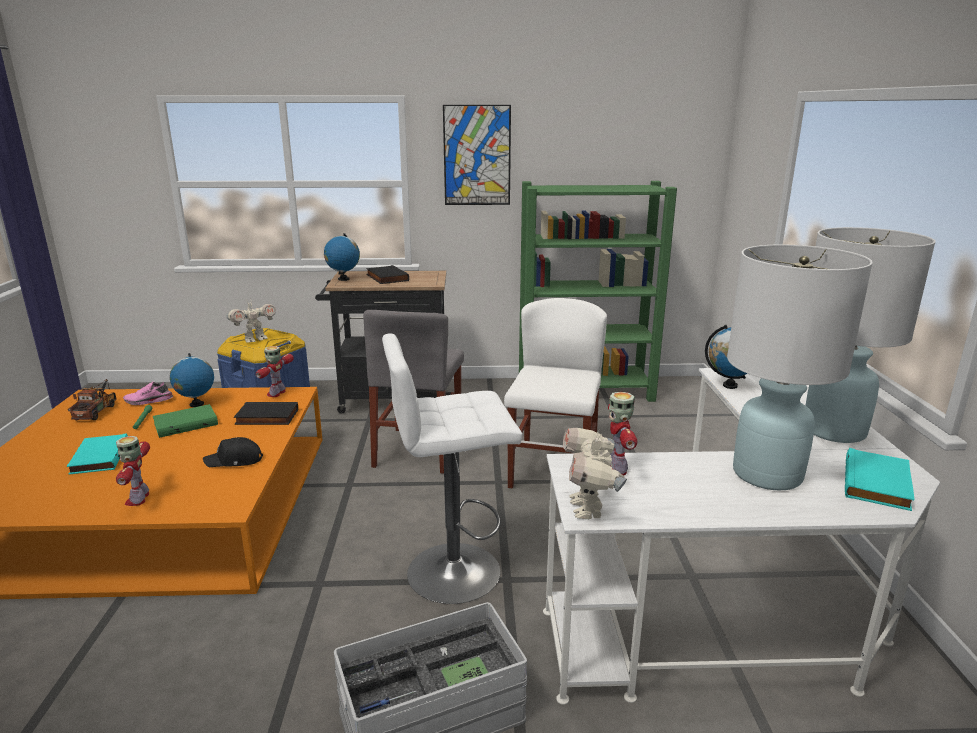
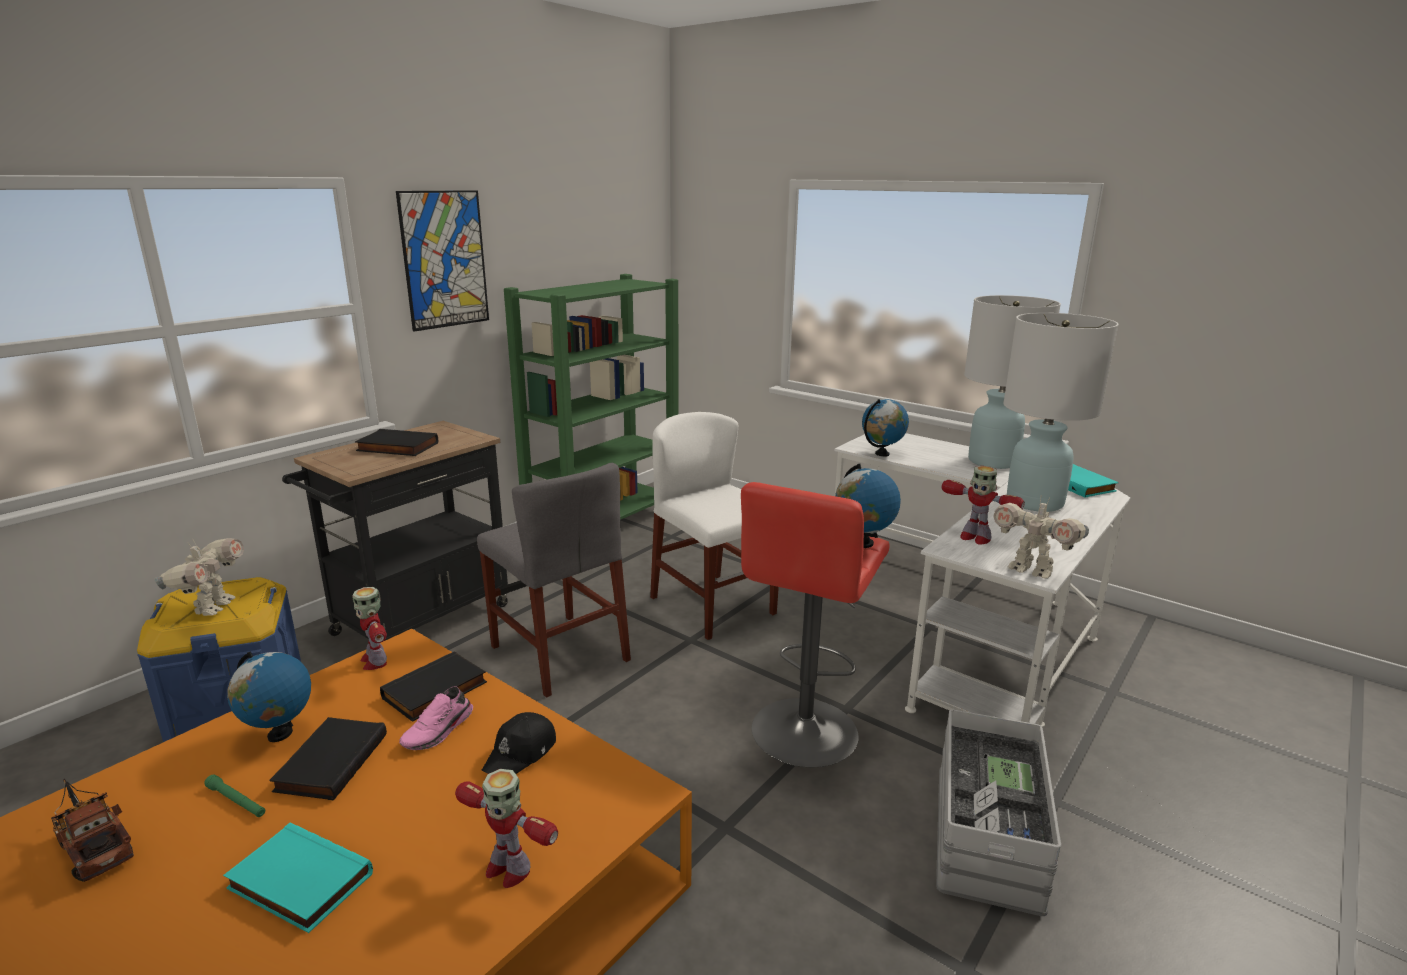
camera: 50 degrees left, 0 degrees up
(148, 401) = (172, 777): pink shoe -> pink shoe (439, 731)
(186, 423) = (330, 762): green book -> black book
(343, 279) = (341, 465): globe -> globe (863, 544)
(452, 572) = (803, 732): white stool -> red stool

